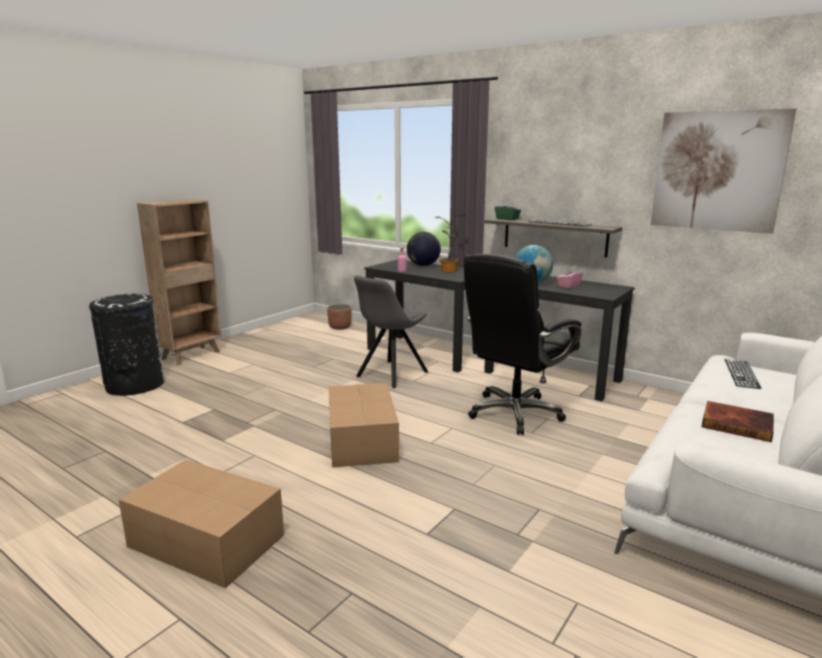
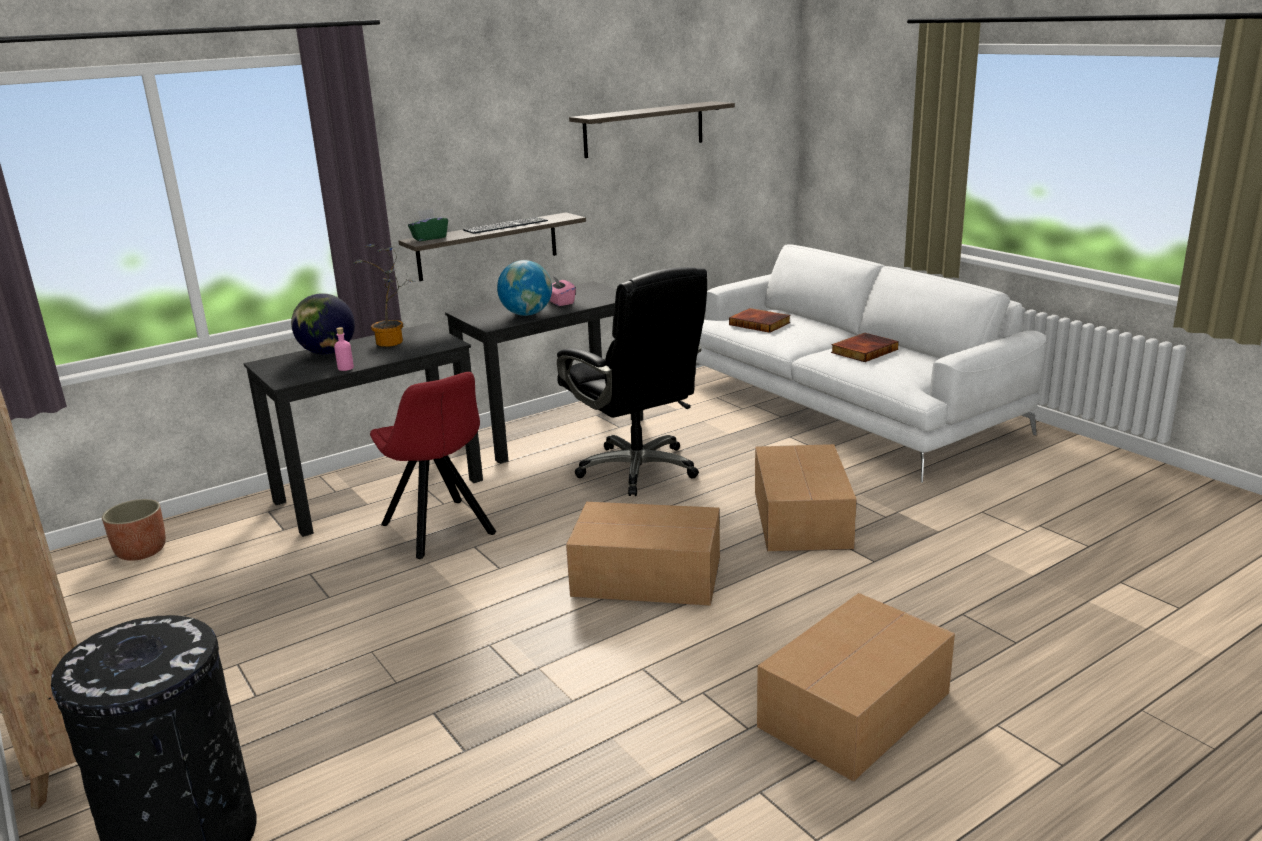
camera: 70 degrees left, 5 degrees up
(391, 374) = (439, 529): grey chair -> red chair
(484, 489) = (802, 518): none -> cardboard box
(717, 171) = (644, 129): picture -> shelf
(741, 373) = (760, 323): keyboard -> book

